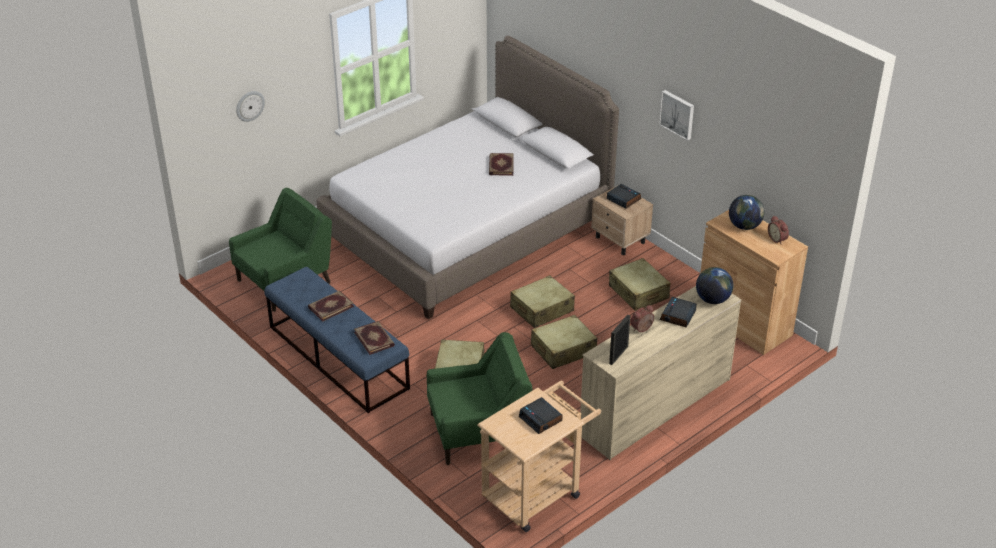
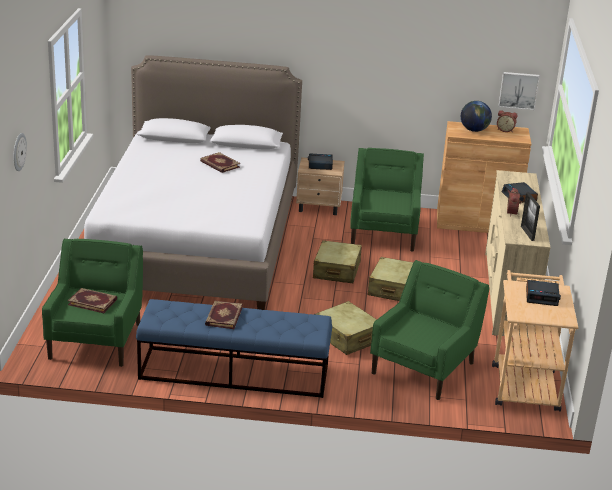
camera: 45 degrees left, 10 degrees down
(375, 339) = (298, 321): book -> book (93, 302)
(638, 292) = (383, 233): beige suitcase -> green armchair
(677, 114) = (371, 61): picture -> picture (518, 90)
(712, 299) = (521, 180): globe -> none

